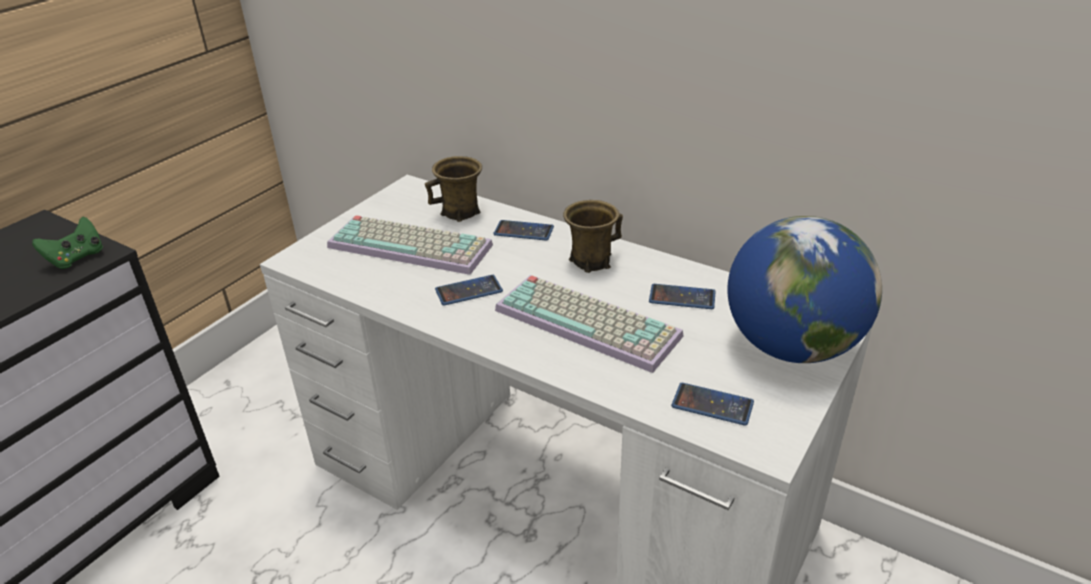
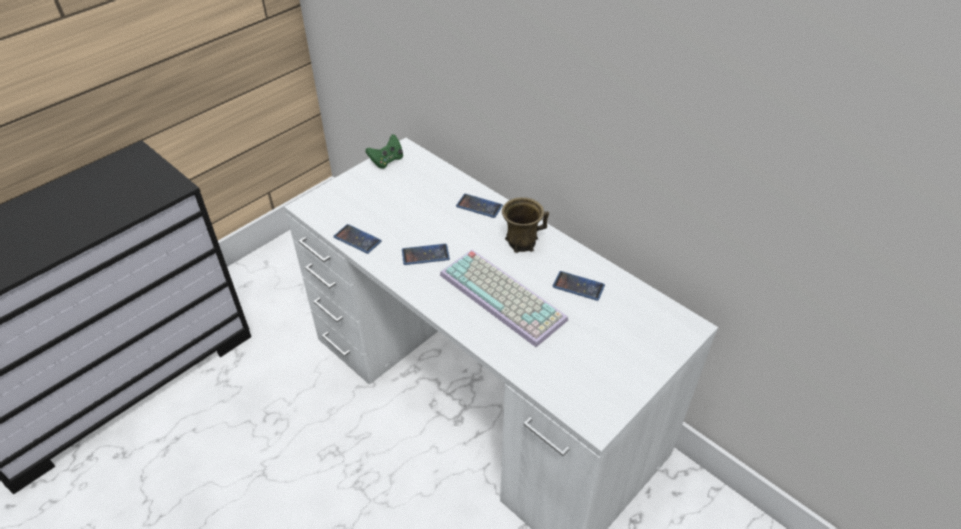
camera: 10 degrees right, 10 degrees up
(76, 258) = (159, 188): green game controller -> green game controller (387, 161)
(413, 245) = (395, 206): keyboard -> none
(461, 212) = (437, 181): brown mug -> none
(712, 405) = (569, 381): phone -> phone (357, 239)
(791, 346) = (644, 343): globe -> none

